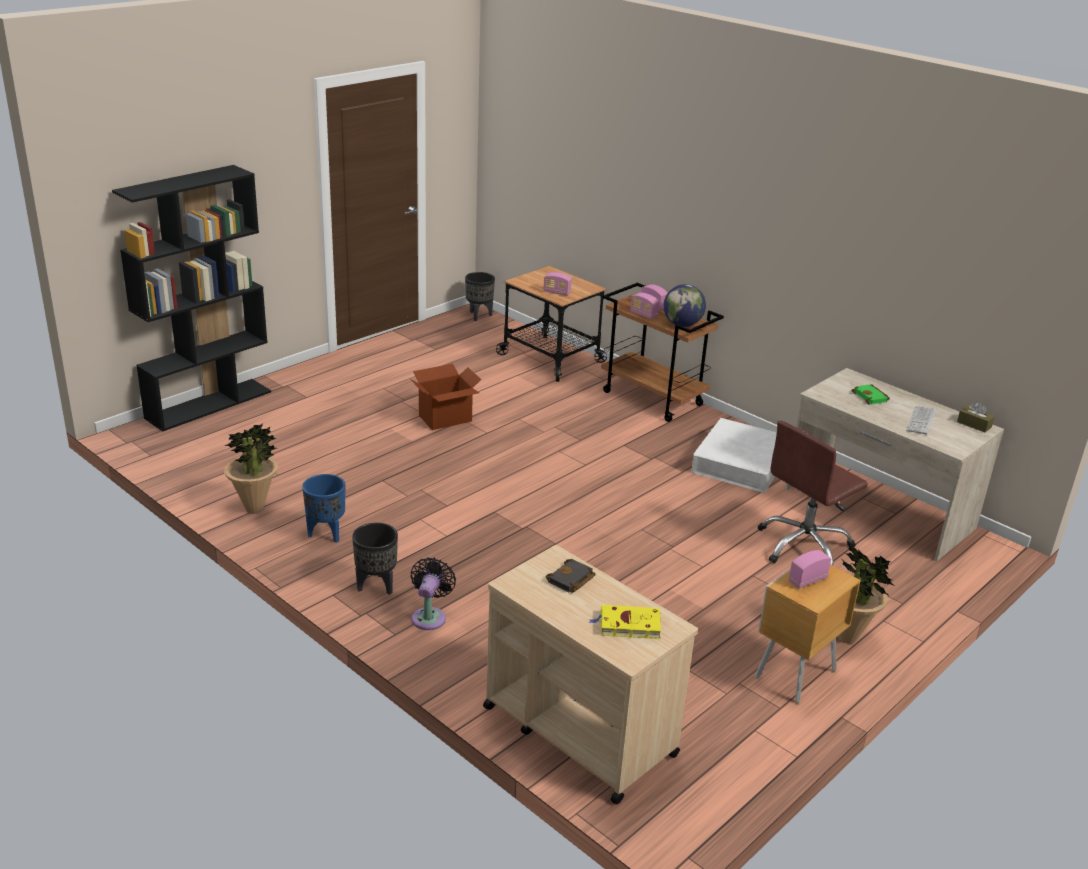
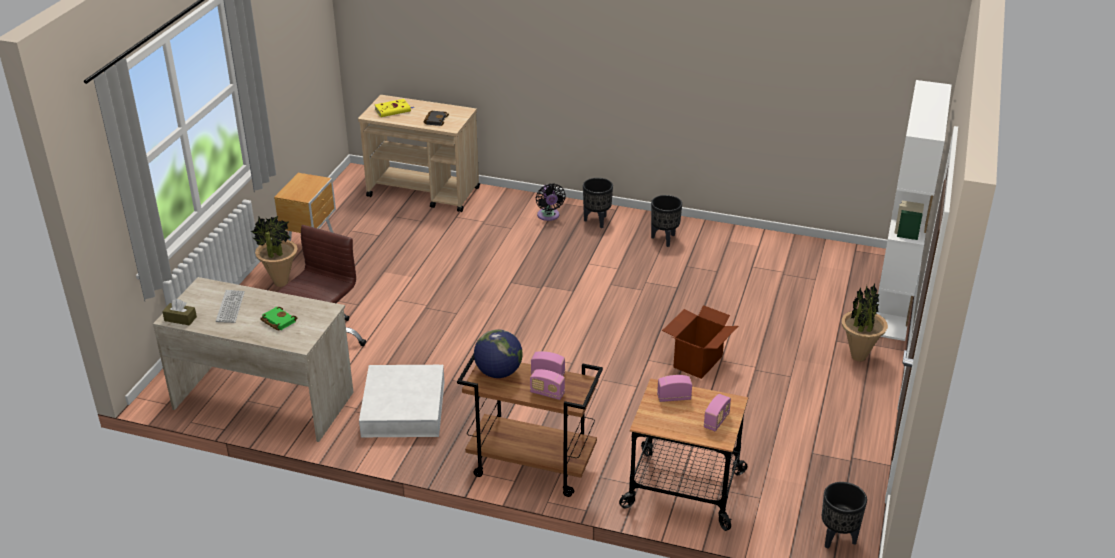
camera: 155 degrees right, 5 degrees up
(209, 404) = (893, 304): black bookcase -> white bookcase
(255, 509) = (730, 239): potted plant -> potted plant (858, 357)
(326, 534) = (664, 239): blue planter -> black planter
(807, 580) = (307, 187): radio -> radio (716, 421)

